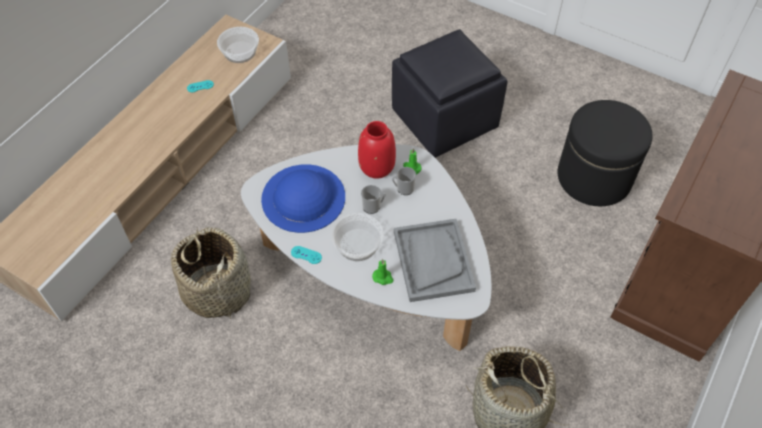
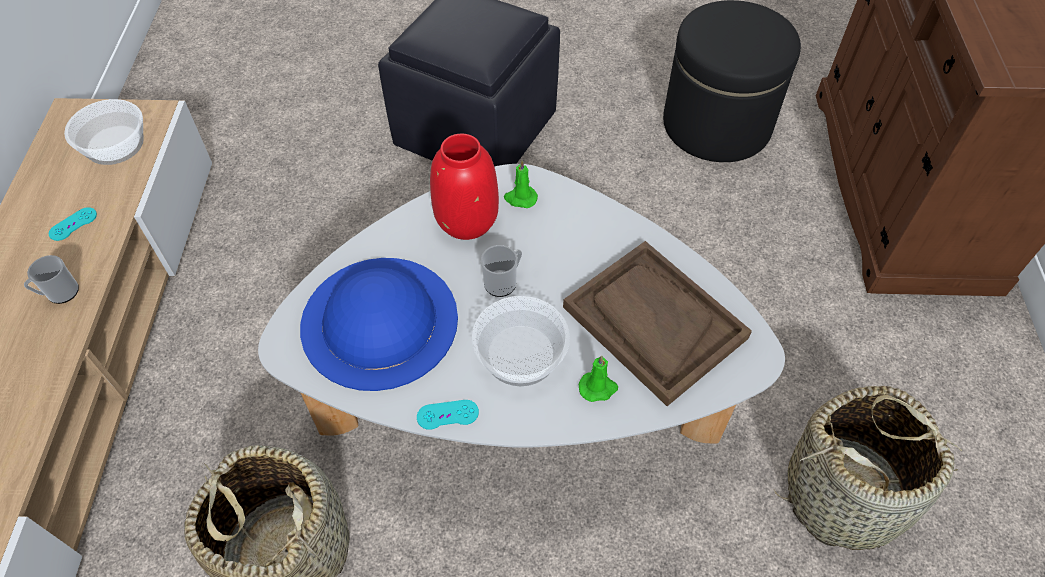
camera: 30 degrees left, 0 degrees up
(403, 188) = (530, 234): mug -> mug (60, 293)
(433, 261) = (653, 322): grey tray -> brown tray

